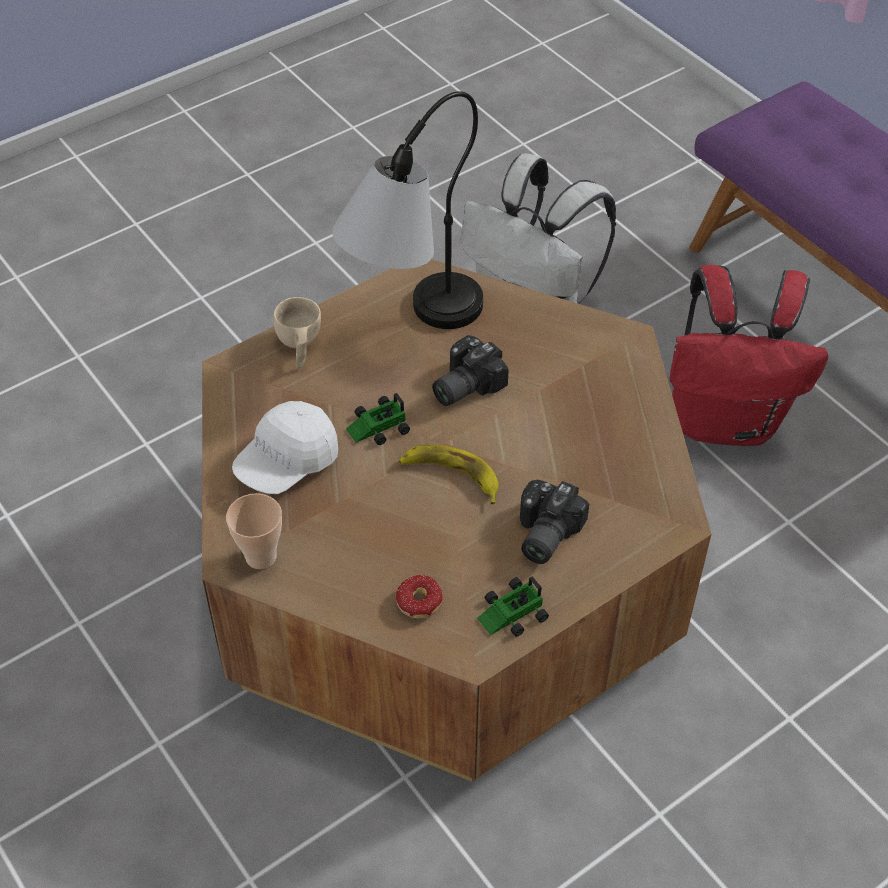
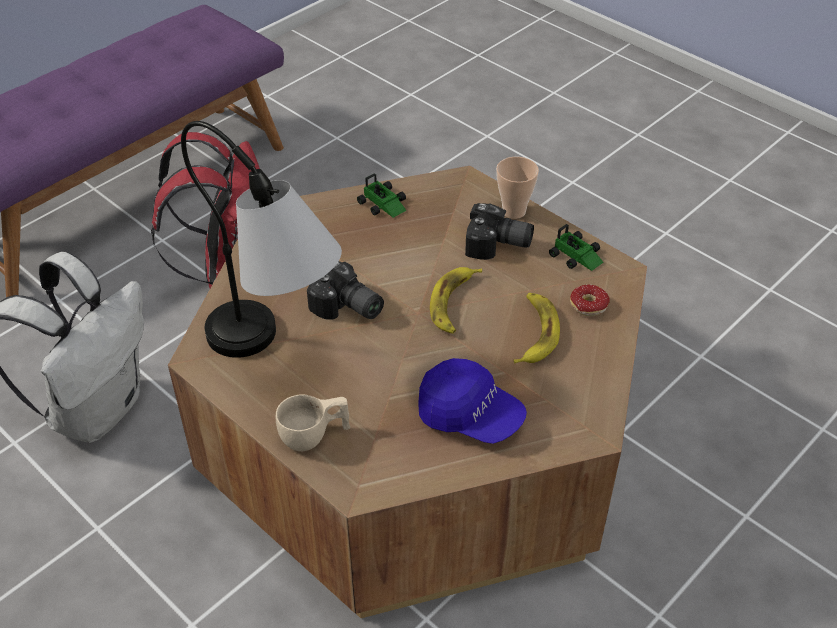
camera: 100 degrees left, 5 degrees down
(261, 556) = (582, 413): cup -> cup (514, 211)
(287, 463) = (470, 415): white cap -> blue cap
(376, 426) = (409, 360): toy car -> toy car (385, 204)
(388, 540) = (535, 332): none -> banana

